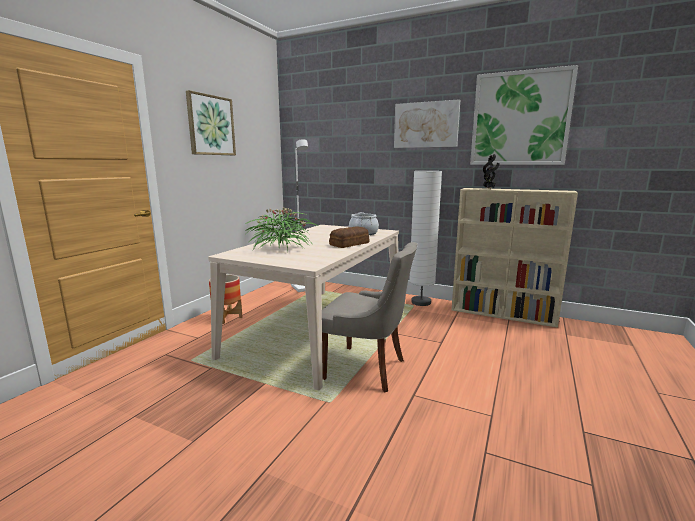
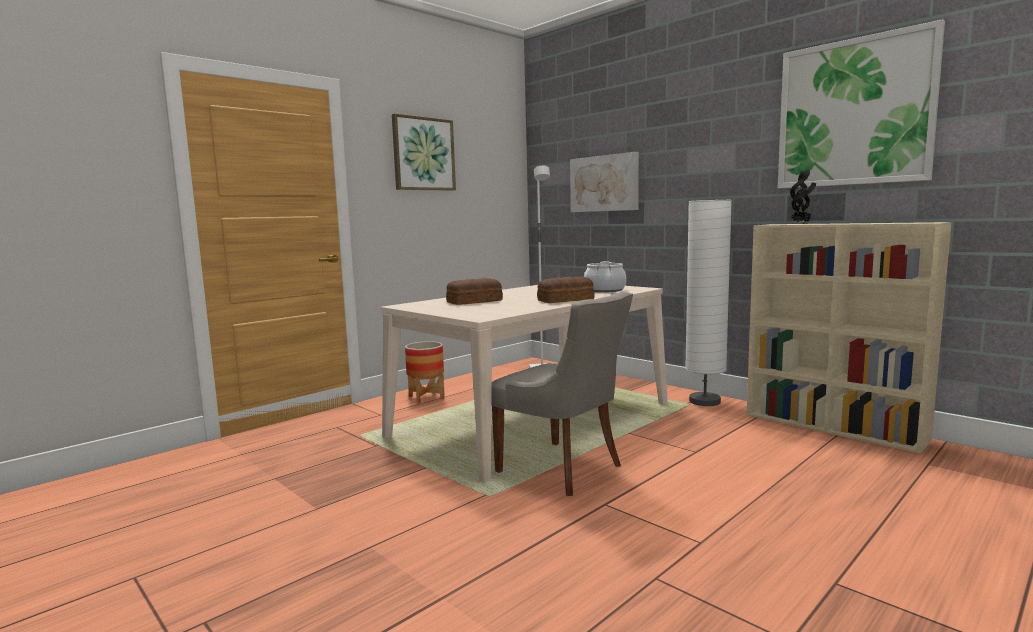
camera: 20 degrees right, 5 degrees down
(281, 248) = (473, 301): potted plant -> bread
(426, 125) = (713, 134): picture -> picture (604, 183)

